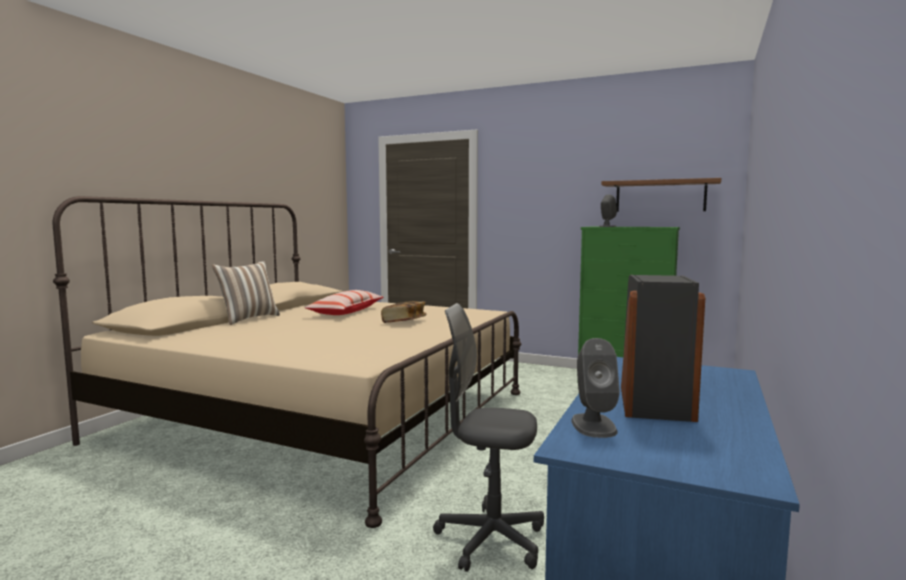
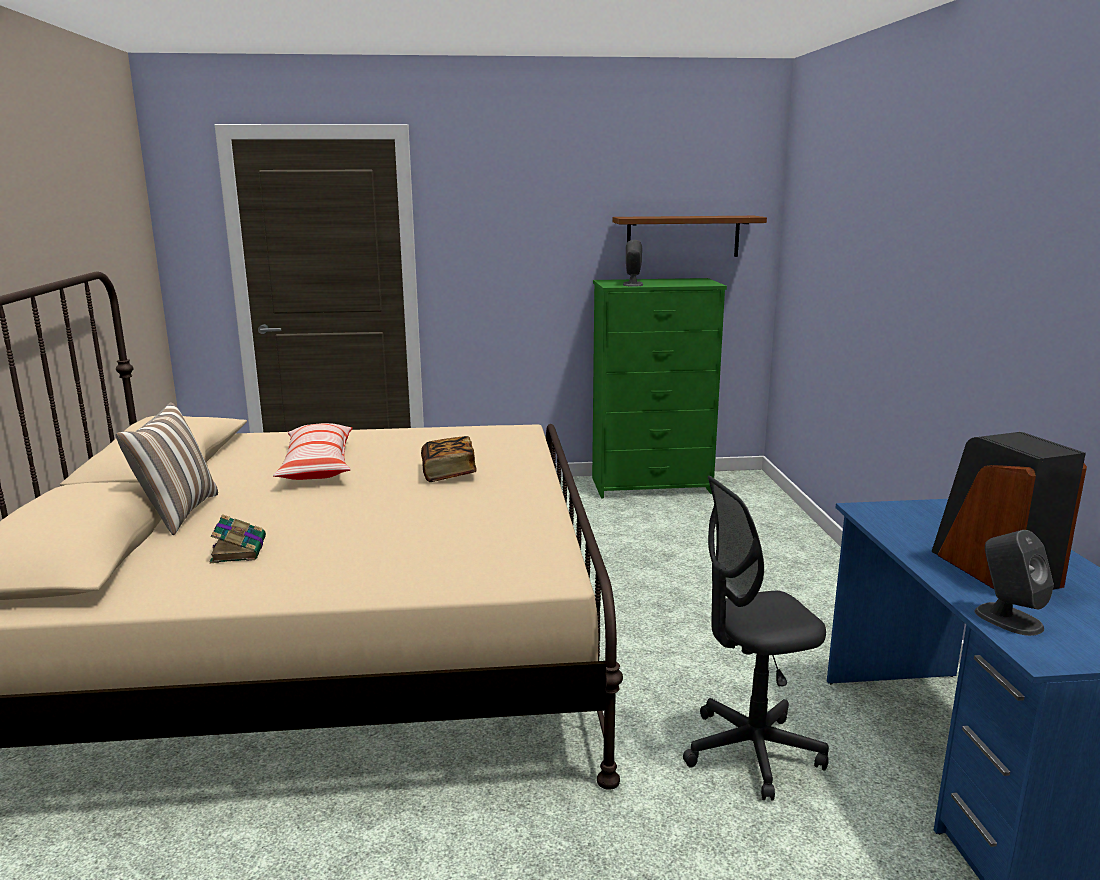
camera: 30 degrees left, 10 degrees up
(243, 333) = (239, 549): none -> book

